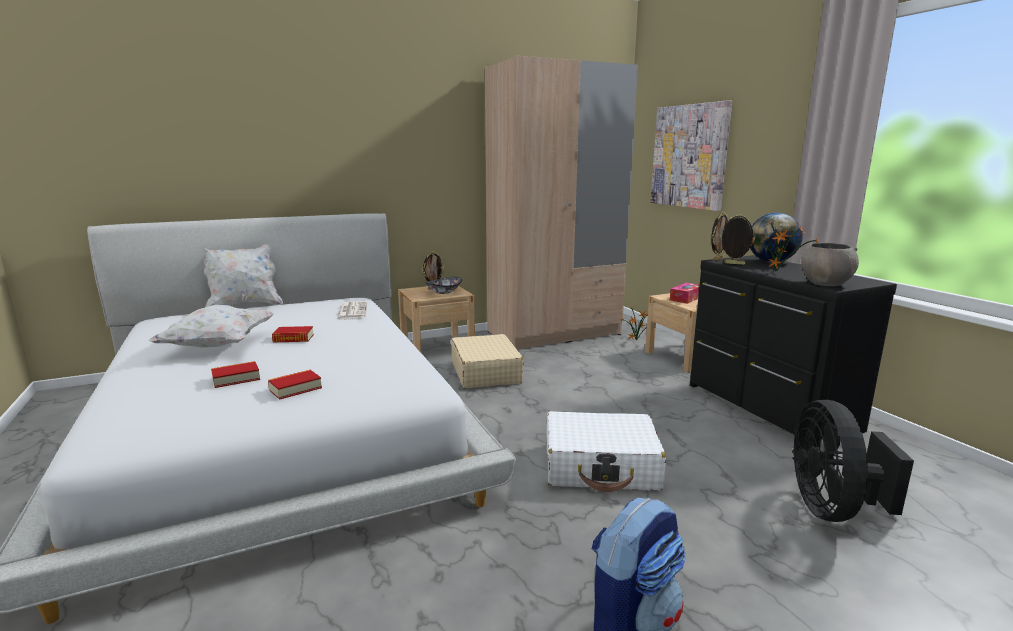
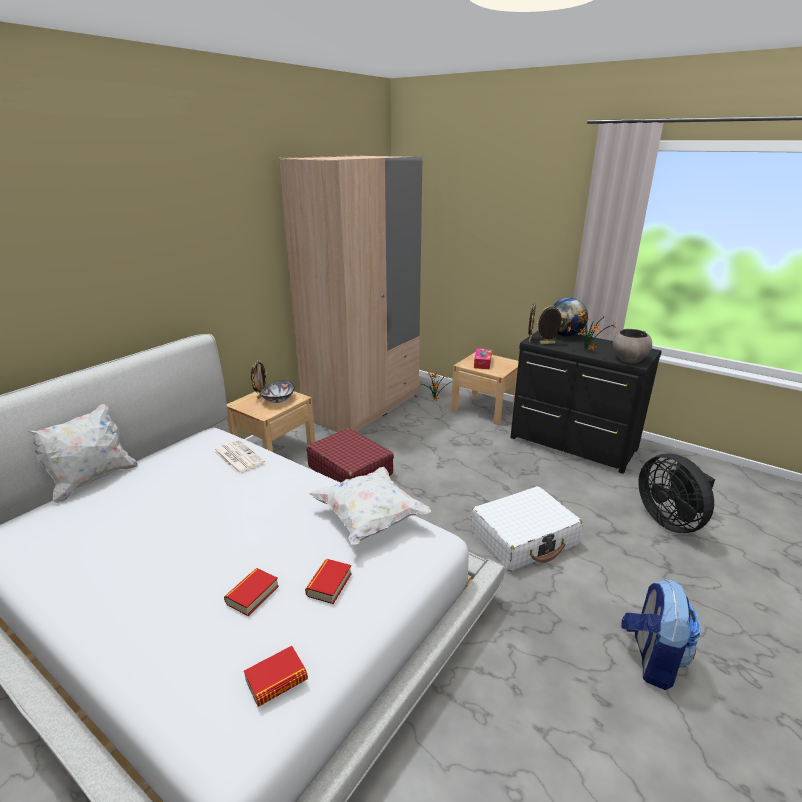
camera: 30 degrees left, 10 degrees up
(218, 345) = (161, 555): white pillow -> white pillow (370, 519)
(293, 338) = (231, 516): book -> book (276, 680)
(485, 372) = (350, 470): beige suitcase -> red suitcase
(689, 156) = (463, 237): picture -> none

